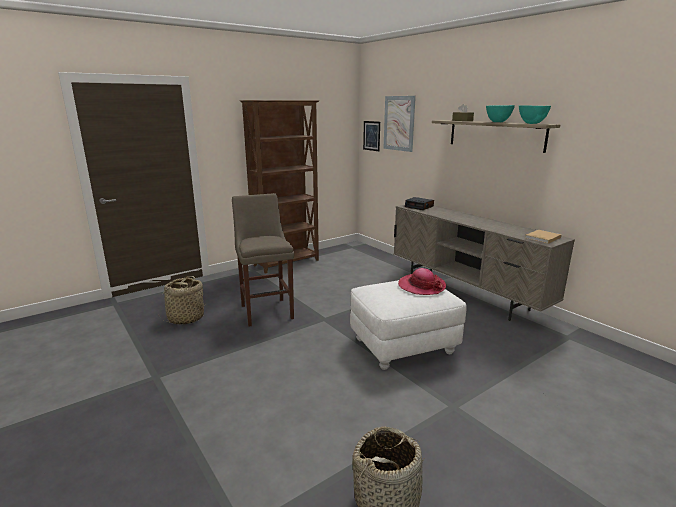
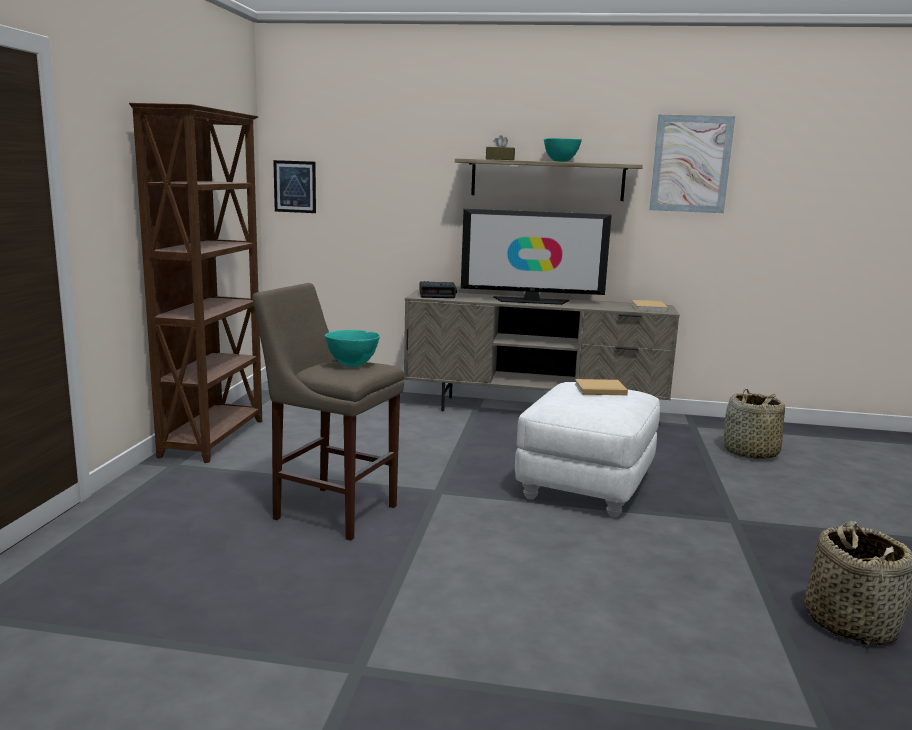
camera: 45 degrees left, 5 degrees down
(185, 318) = (207, 573): basket -> basket (750, 453)
(399, 123) = (360, 164): picture -> picture (691, 164)
(421, 286) = (598, 389): hat -> beige book
(467, 219) = (531, 301): none -> television
(532, 123) = (612, 163): turquoise bowl -> turquoise bowl (352, 365)

